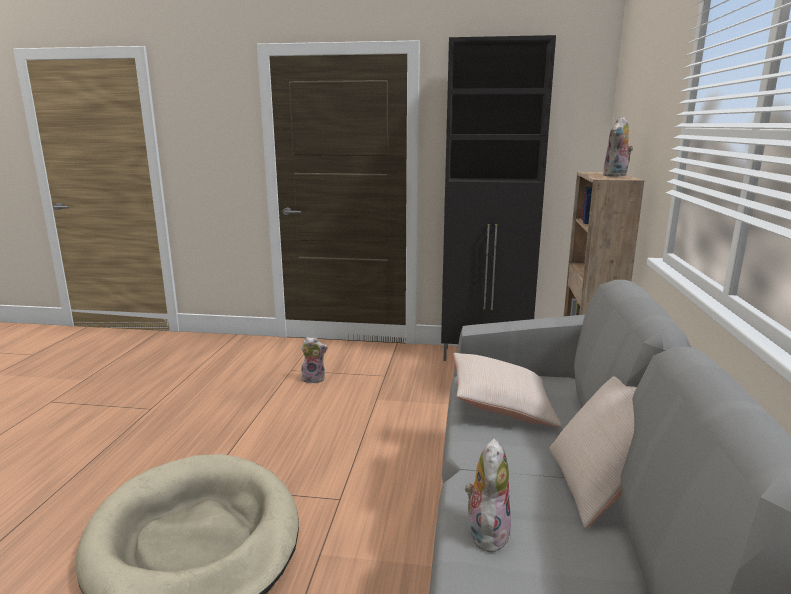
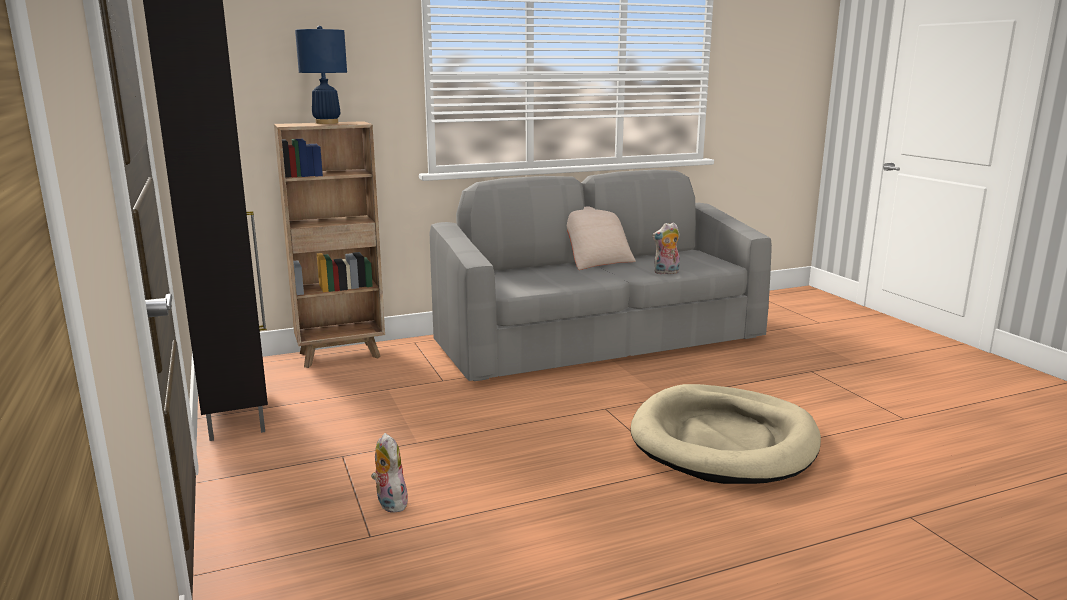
camera: 120 degrees left, 0 degrees up
(501, 405) = (538, 284): beige pillow -> none
(616, 175) = (326, 123): plush toy -> blue table lamp

